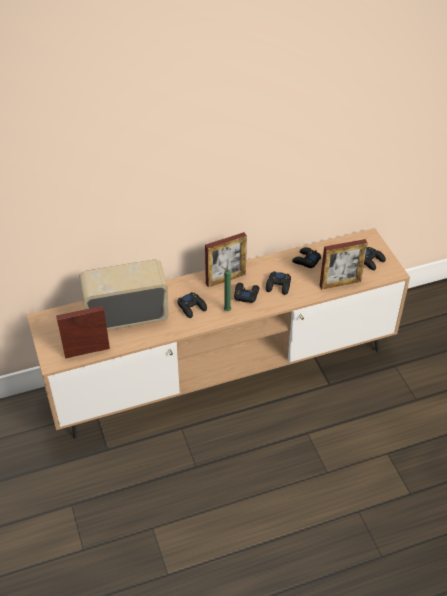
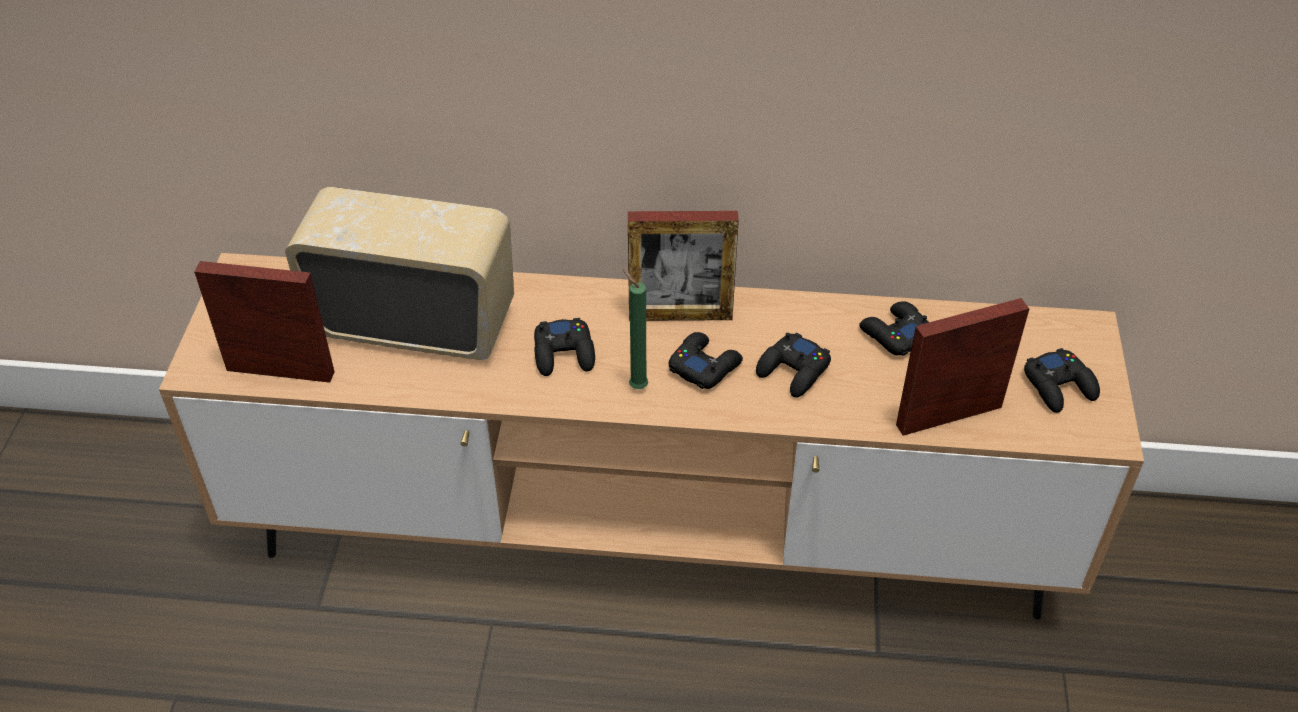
camera: 25 degrees right, 0 degrees up
(340, 283) = (949, 416): picture frame -> picture frame turned 150 degrees clockwise

